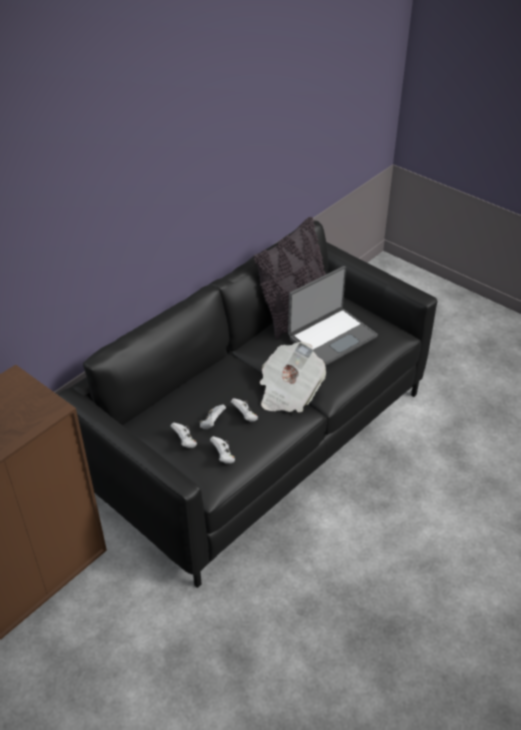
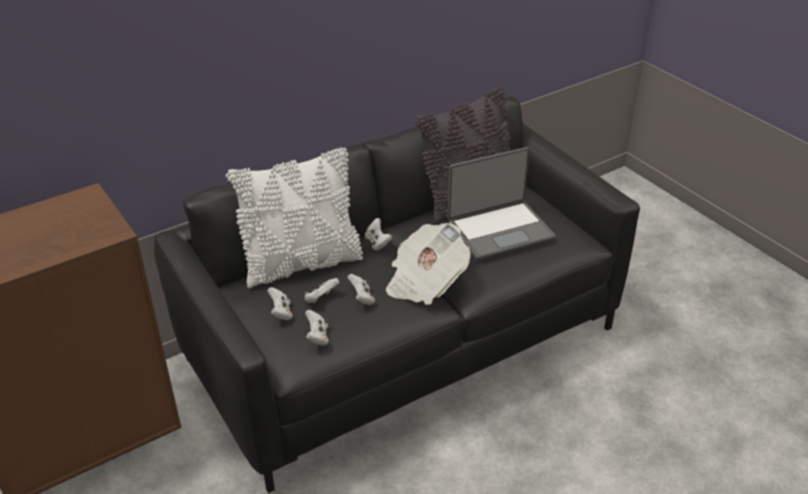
camera: 15 degrees right, 5 degrees down
(182, 395) = (301, 263): none -> white pillow
(237, 365) = (377, 243): none -> white game controller

